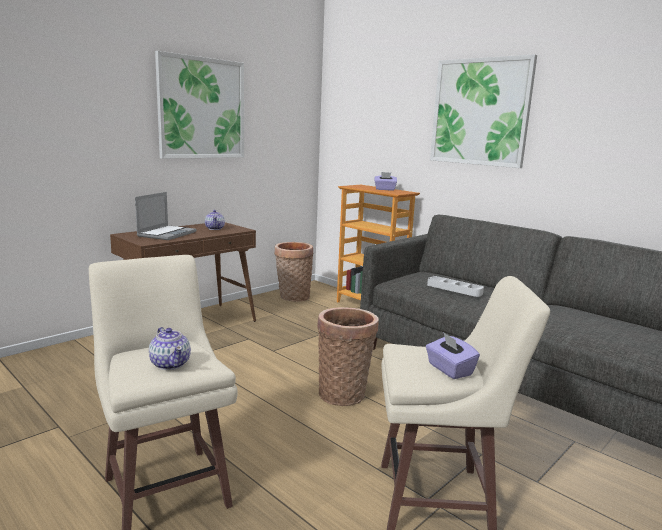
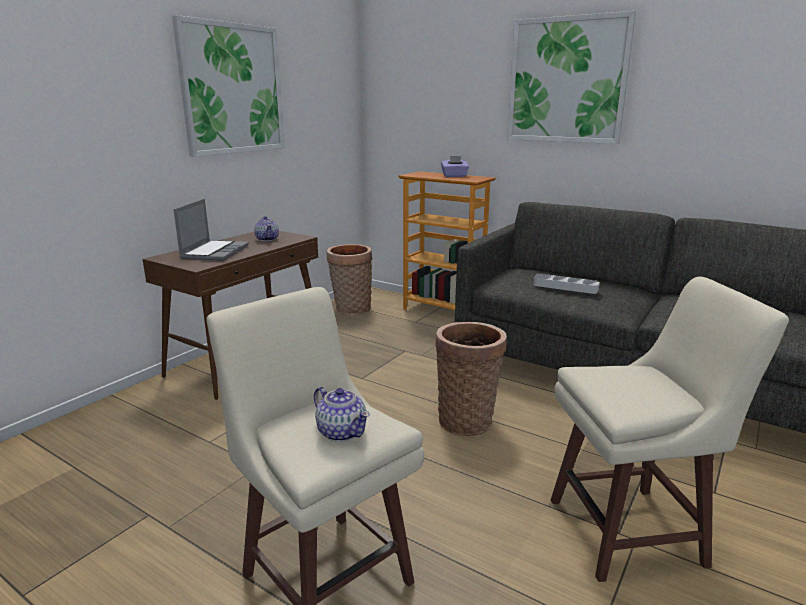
camera: 10 degrees left, 5 degrees up
(449, 370) = (657, 393): purple tissue box -> none

